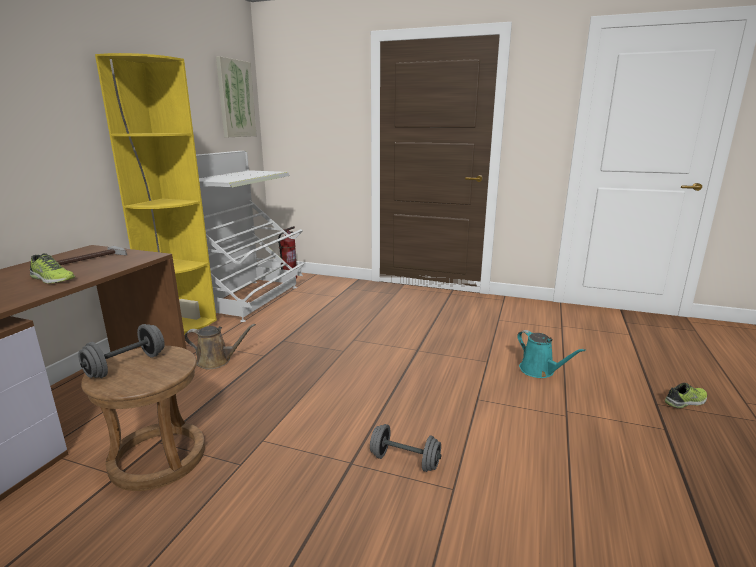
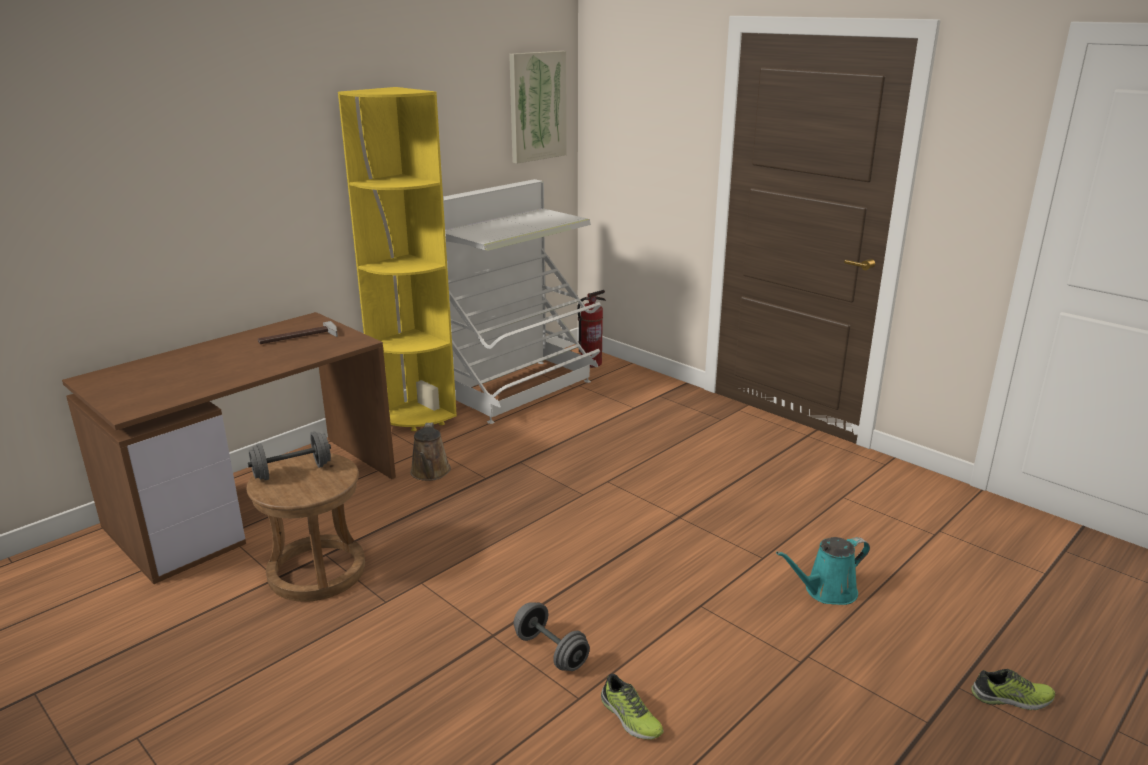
camera: 25 degrees right, 5 degrees up
(51, 279) = (252, 362): shoe -> shoe (629, 717)
(217, 361) = (430, 473): brown watering can -> brown watering can turned 60 degrees clockwise
(539, 371) = (826, 591): turquoise watering can -> turquoise watering can turned 75 degrees clockwise

